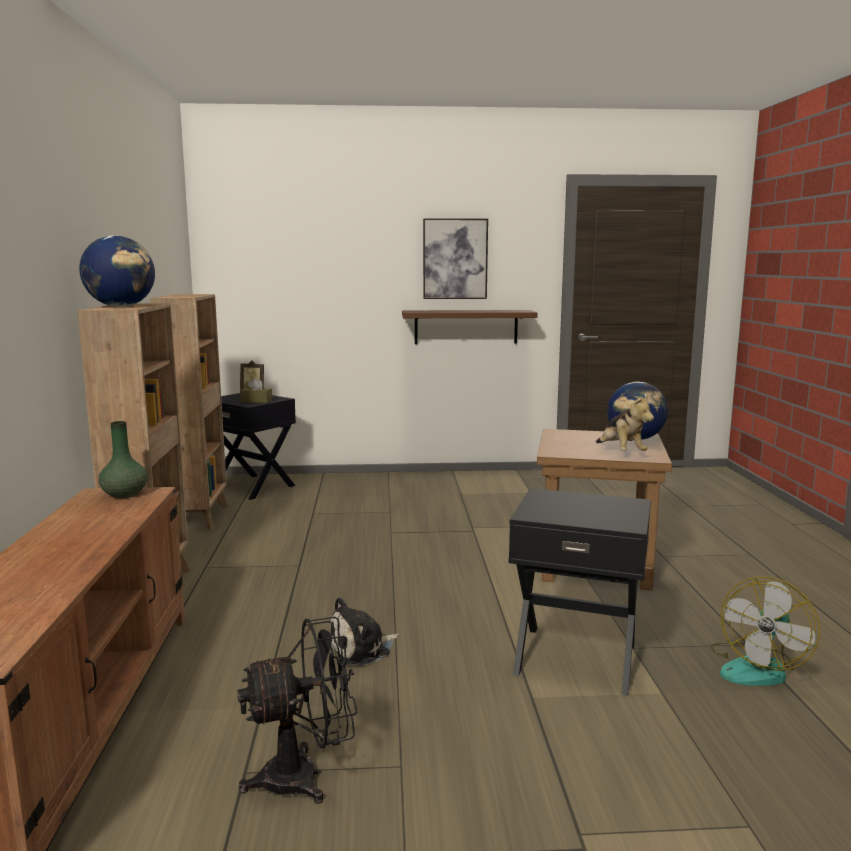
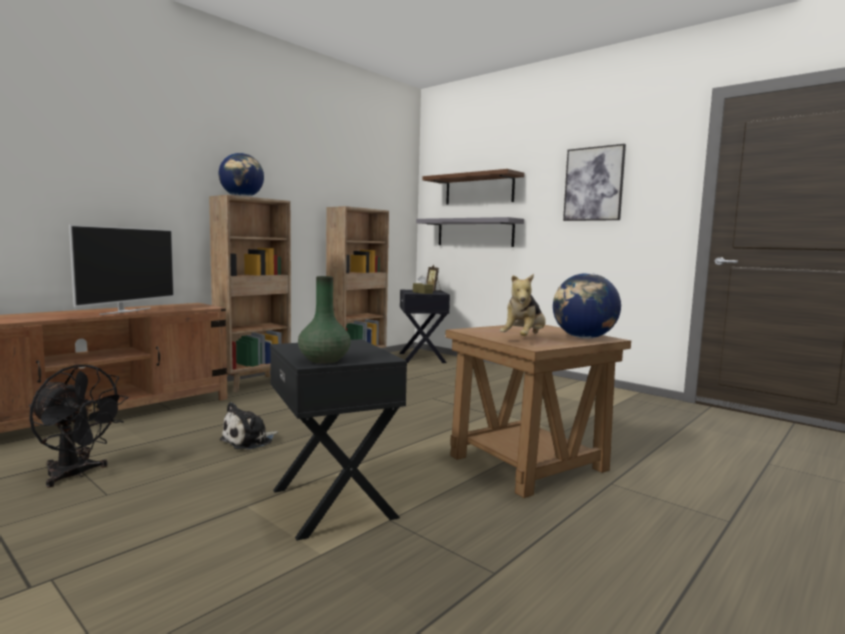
camera: 45 degrees right, 5 degrees down
(91, 534) = (125, 311): none -> television
(125, 494) = (197, 306): green vase -> green vase (324, 360)
(298, 313) = (475, 232): none -> grey shelf
(362, 649) = (249, 441): plush toy -> plush toy turned 60 degrees counterclockwise
(466, 327) = (600, 246): brown shelf -> brown shelf (479, 189)
(757, 667) = (448, 591): fan -> none

